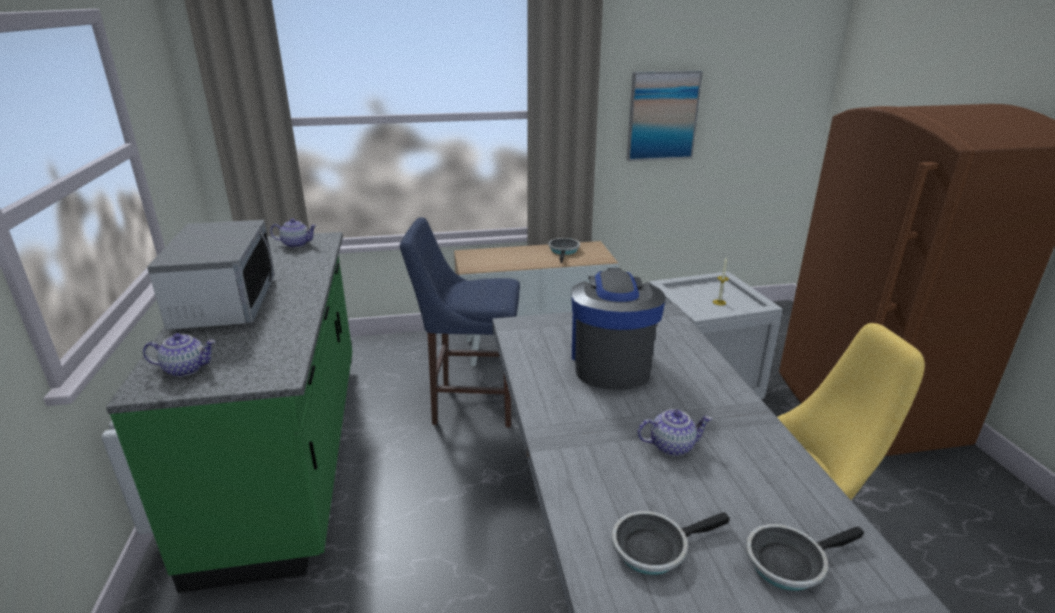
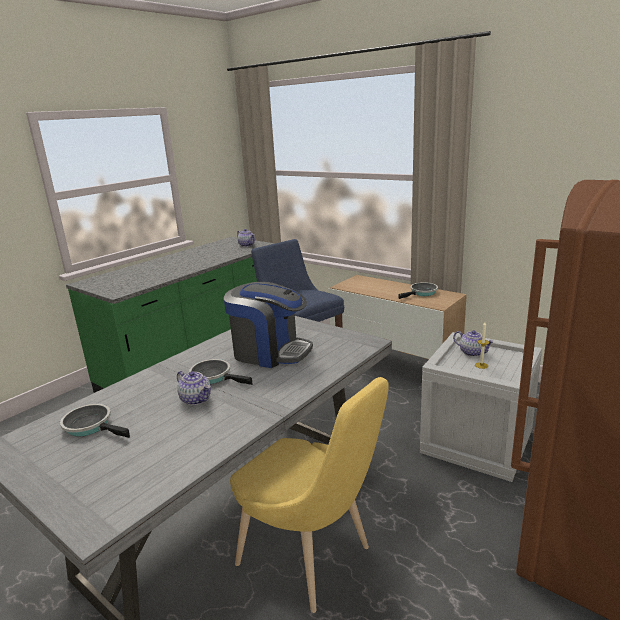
camera: 50 degrees right, 5 degrees down
(186, 369) = (104, 280): teapot -> teapot (472, 352)
(225, 304) = (166, 262): microwave -> none
(611, 362) = (270, 352): coffee machine -> coffee machine turned 60 degrees clockwise
(662, 116) = (544, 187): picture -> none
(789, 562) = (111, 469): frying pan -> frying pan (214, 377)

